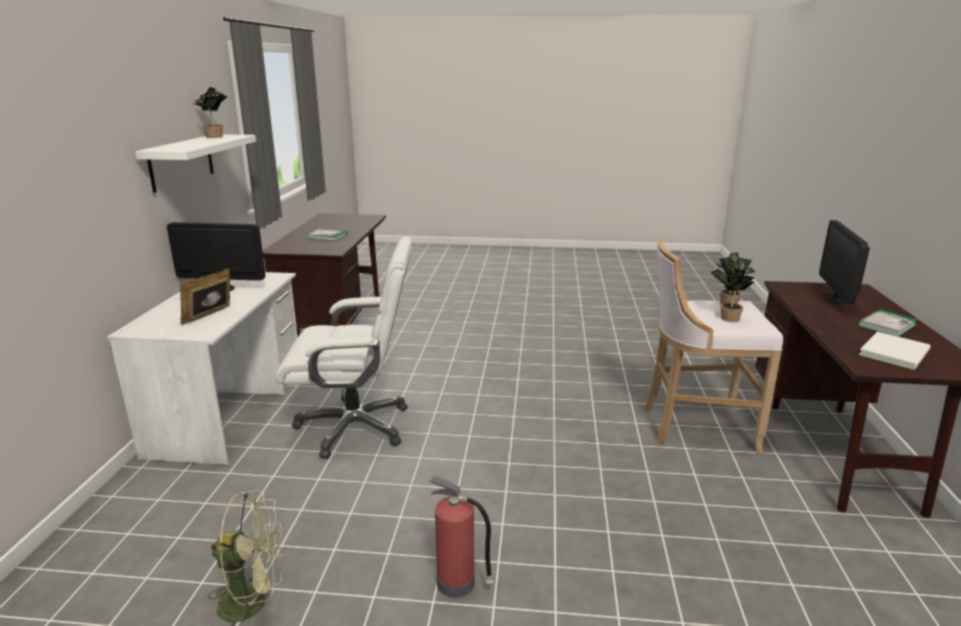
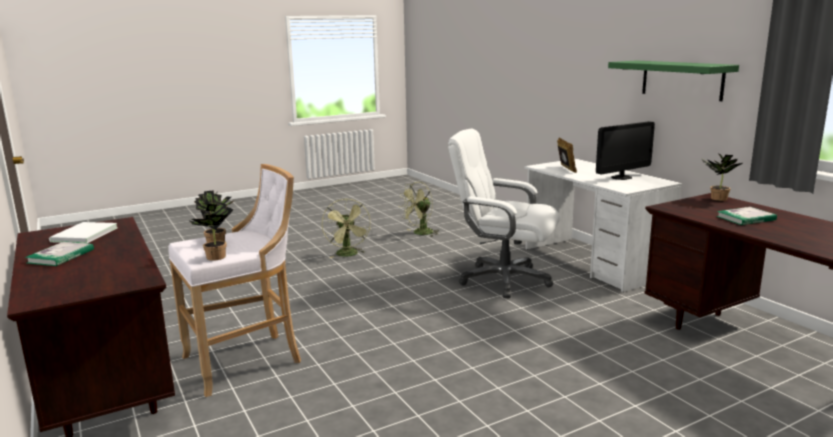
camera: 145 degrees right, 5 degrees down
(181, 162) = (682, 79): white shelf -> green shelf
(216, 137) = (701, 64): potted plant -> potted plant (716, 198)
(355, 426) = (503, 280): white office chair -> white office chair turned 60 degrees clockwise
(458, 583) = (348, 255): fire extinguisher -> green fan
(836, 299) = (86, 276): monitor -> none

